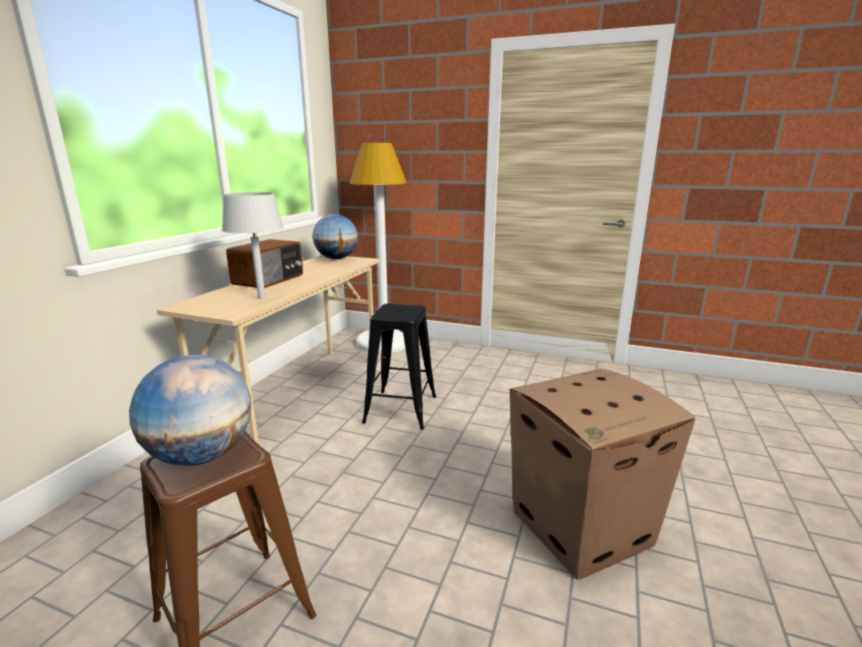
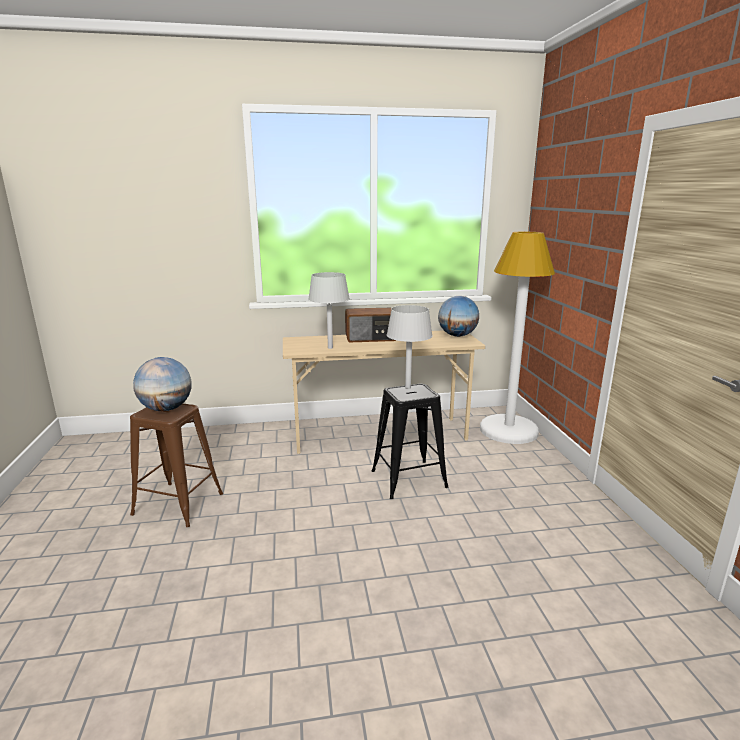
camera: 60 degrees right, 0 degrees up
(387, 310) = (408, 388): none -> grey table lamp
(582, 527) = (329, 622): cardboard box -> none

